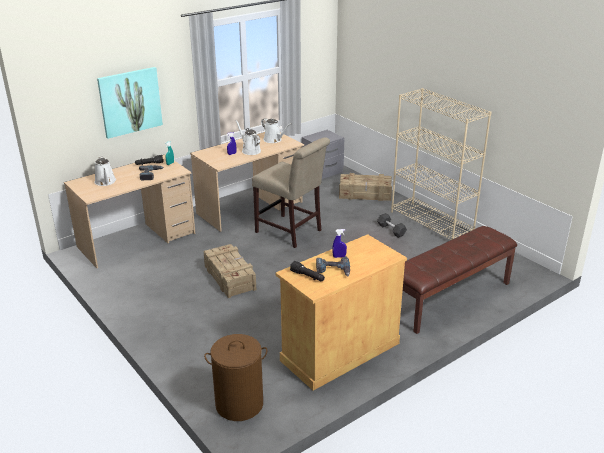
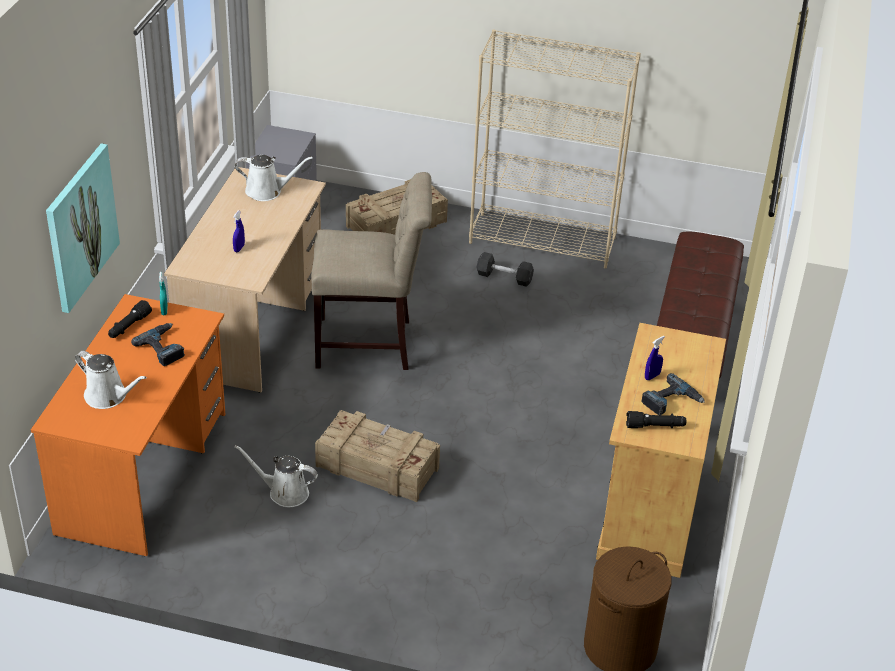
camera: 40 degrees left, 10 degrees up
(137, 240) = (143, 472): beige desk -> orange desk
(250, 150) = (258, 229): white watering can -> white watering can (284, 492)

